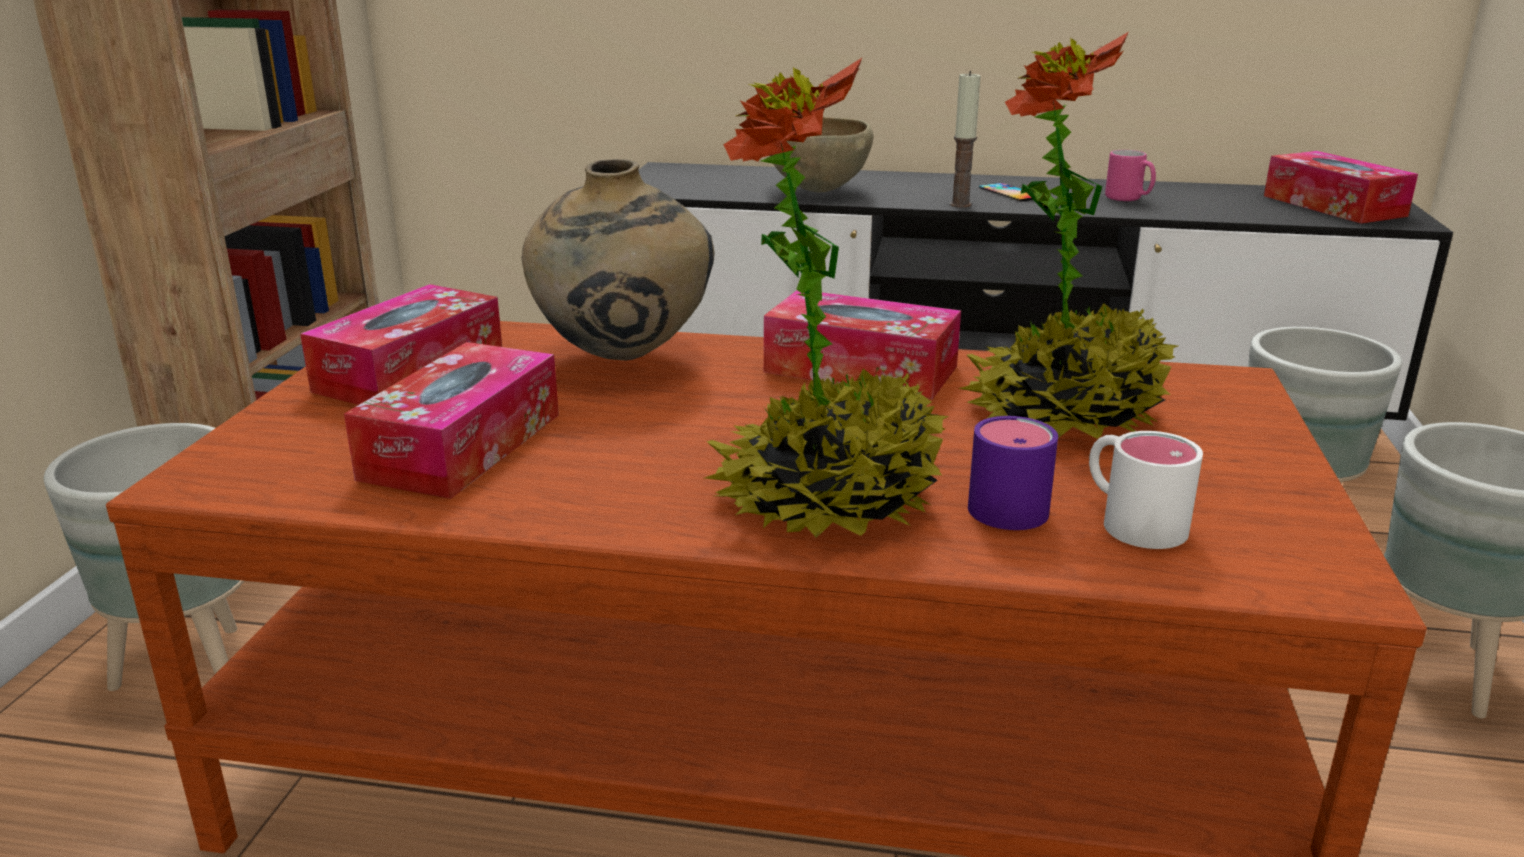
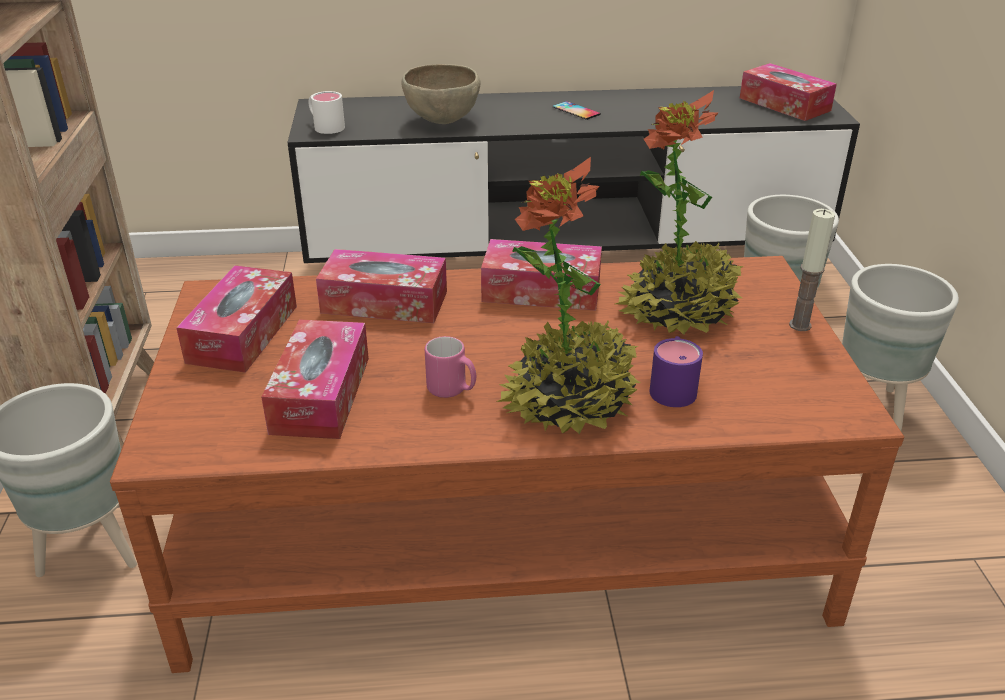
camera: 15 degrees left, 10 degrees up
(625, 359) = (384, 302): beige vase -> tissue box
(960, 204) = (547, 127): candle -> candle (800, 325)
(1128, 199) = (655, 110): pink mug -> pink mug (452, 390)
(1130, 519) = (740, 388): white mug -> white mug (325, 126)

